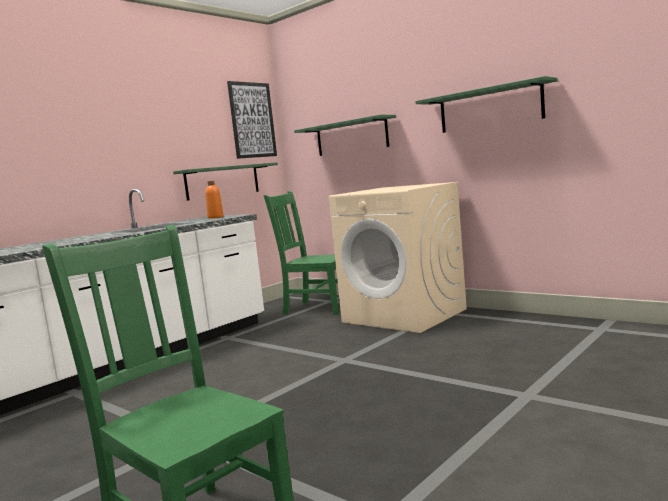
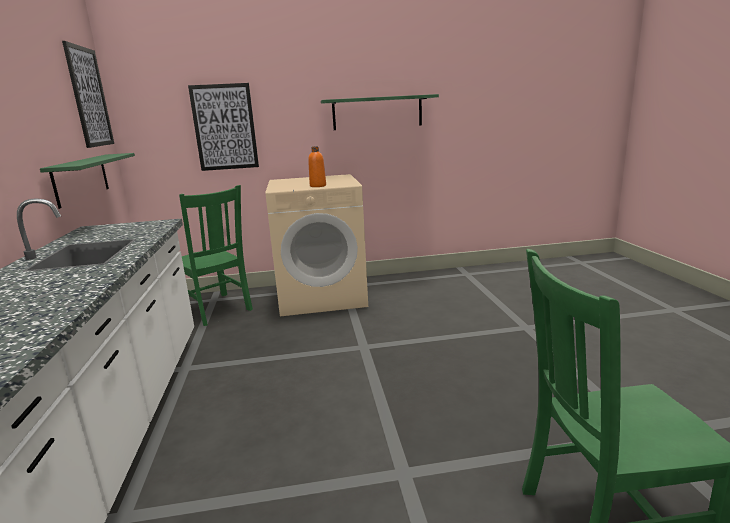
camera: 50 degrees left, 10 degrees up
(215, 217) = (127, 228): orange bottle -> orange bottle (318, 186)
(317, 308) = (216, 309): green chair -> green chair turned 105 degrees counterclockwise
(351, 137) = (224, 127): green shelf -> picture

